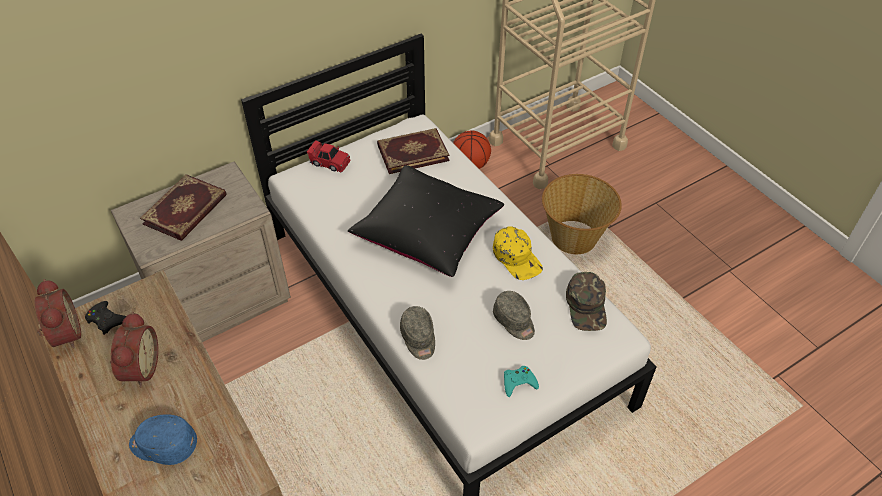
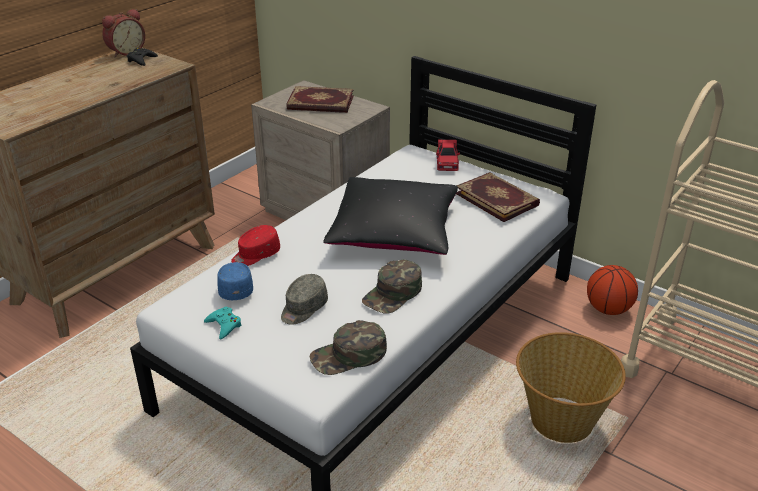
camera: 70 degrees right, 15 degrees down
(139, 368) = (101, 78): alarm clock -> none
(163, 445) = (36, 98): blue cap -> blue cap (236, 288)
(418, 338) = (255, 255): grey cap -> red cap
(517, 258) = (393, 294): yellow cap -> green cap

